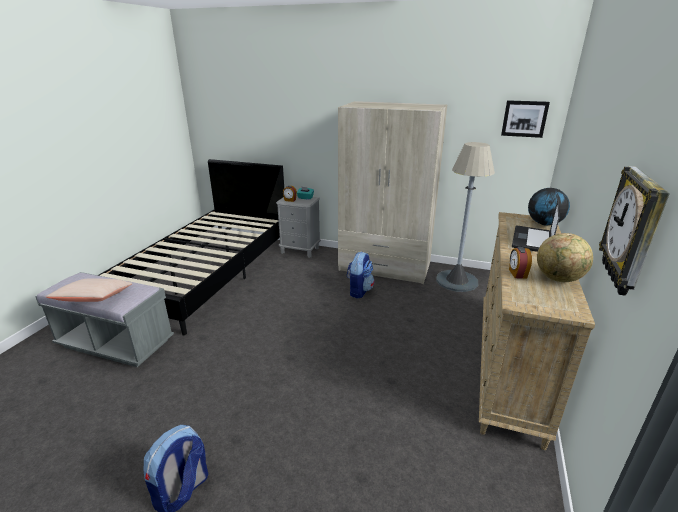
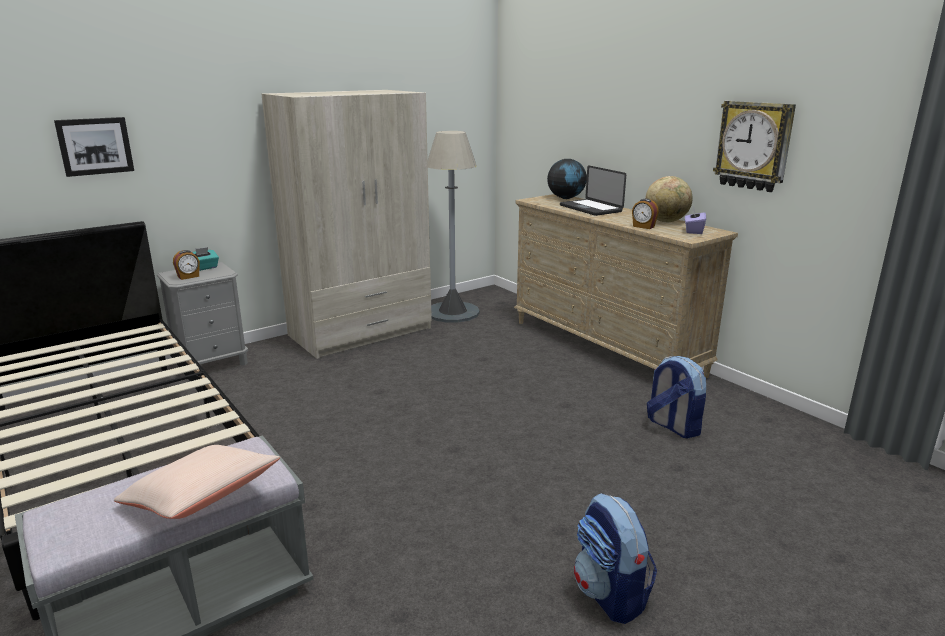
camera: 55 degrees left, 5 degrees down
(359, 291) = (384, 363): backpack -> backpack (672, 426)
(524, 118) = (463, 100): picture -> picture (95, 146)
(550, 299) = (693, 231): none -> purple tissue box

